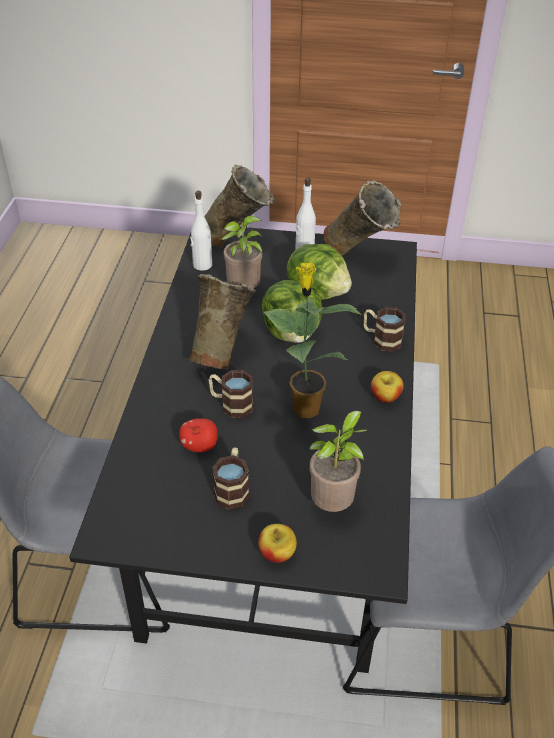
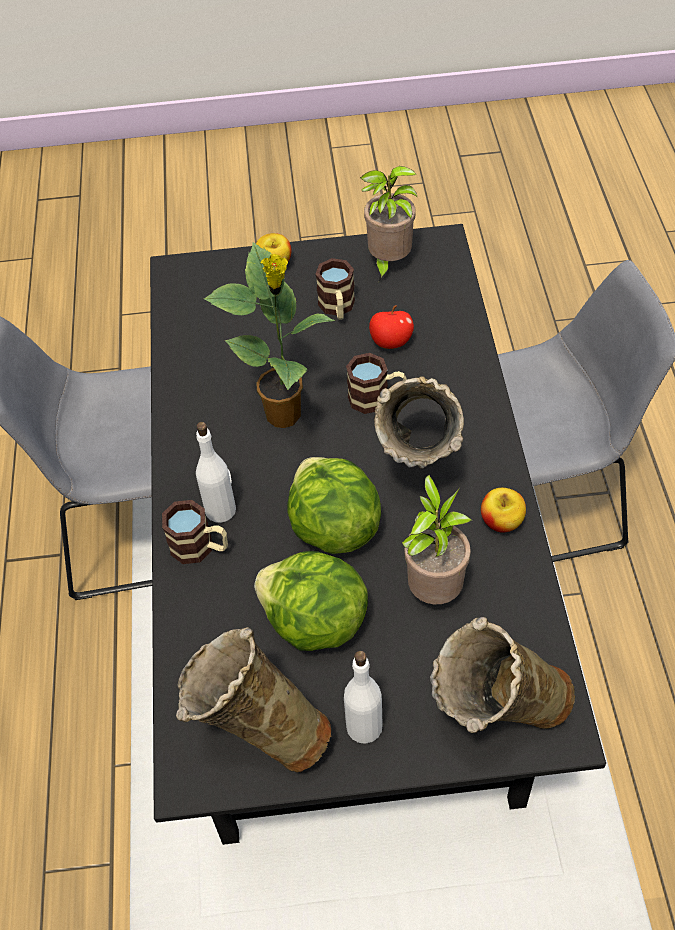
camera: 170 degrees right, 10 degrees up
(202, 265) = (530, 640): white bottle -> white bottle (221, 510)
(333, 504) = (229, 316): potted plant -> potted plant (388, 263)
(385, 397) = (186, 453): apple -> apple (501, 521)

